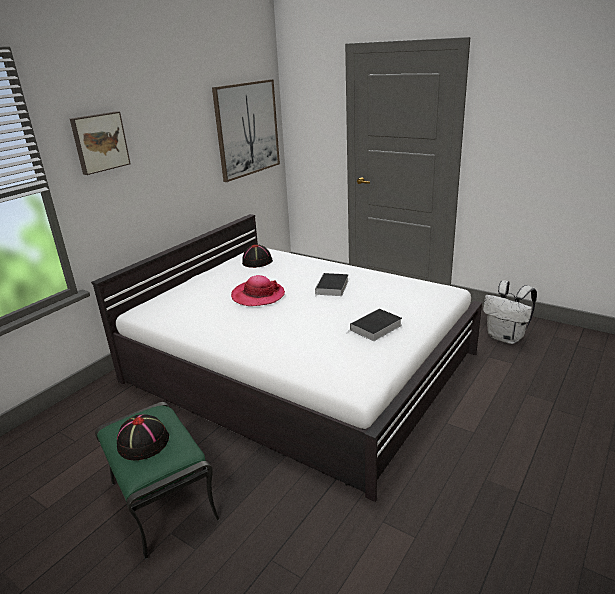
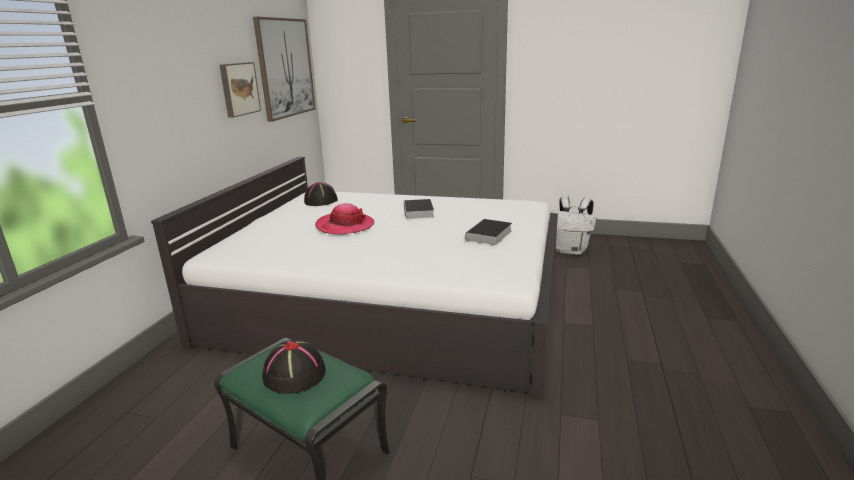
camera: 20 degrees left, 5 degrees down
(99, 142) = (147, 57): picture -> picture (238, 89)

